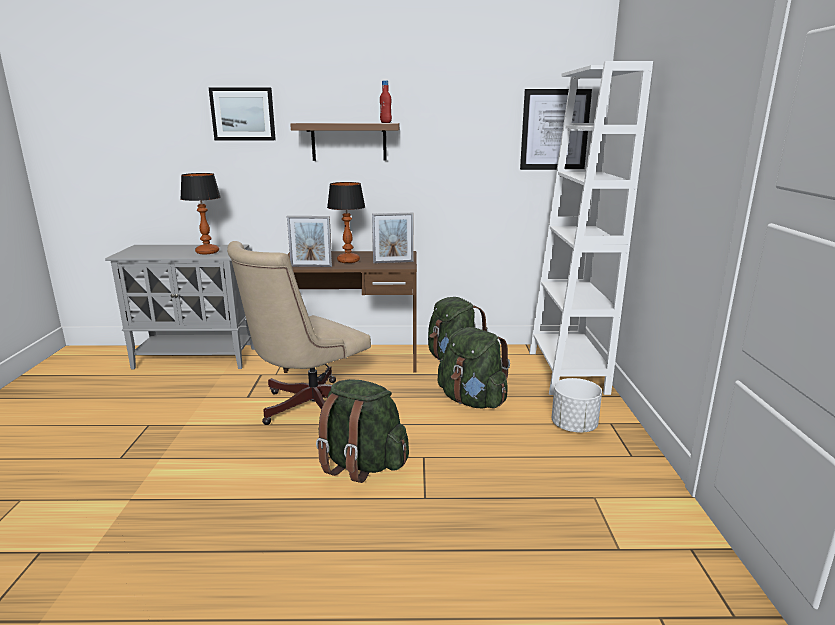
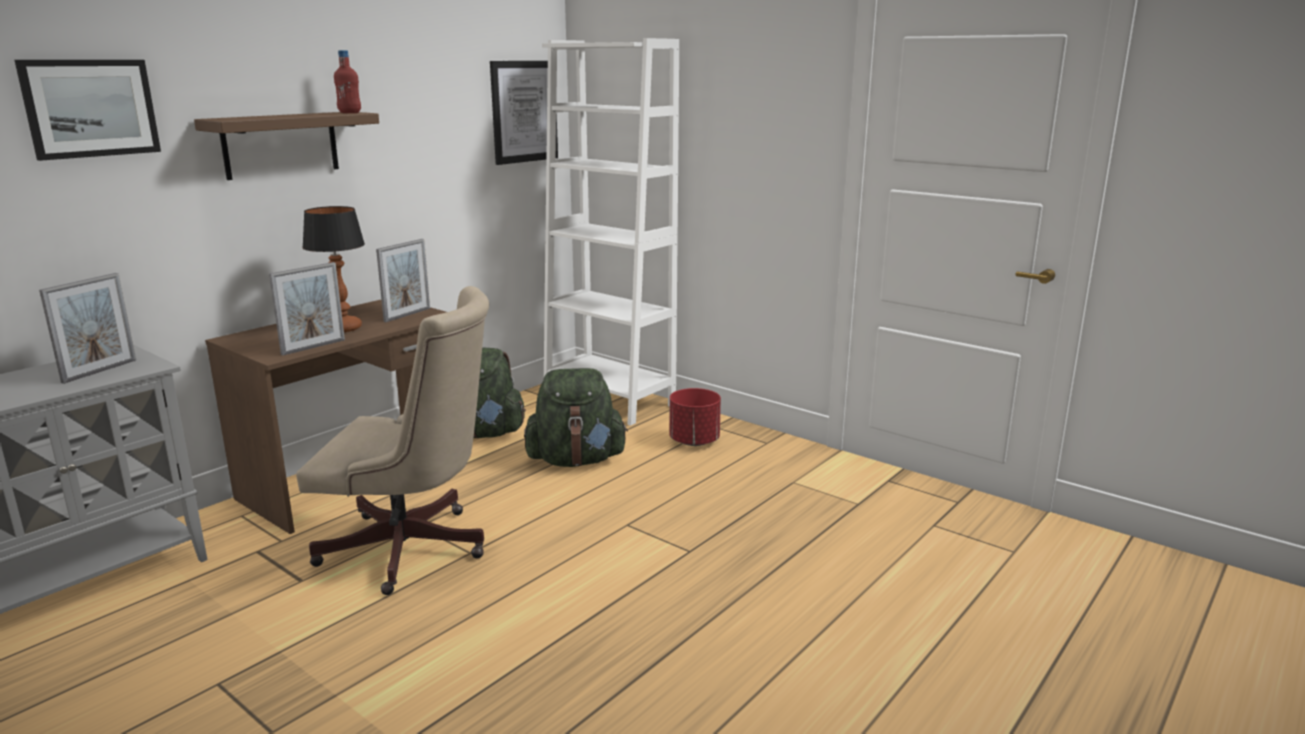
camera: 50 degrees left, 0 degrees up
(207, 252) = (100, 371): table lamp -> picture frame
(306, 408) = (413, 550): beige office chair -> beige office chair turned 75 degrees counterclockwise
(361, 464) = (586, 561): green backpack -> none
(573, 426) = (694, 441): white planter -> red planter

